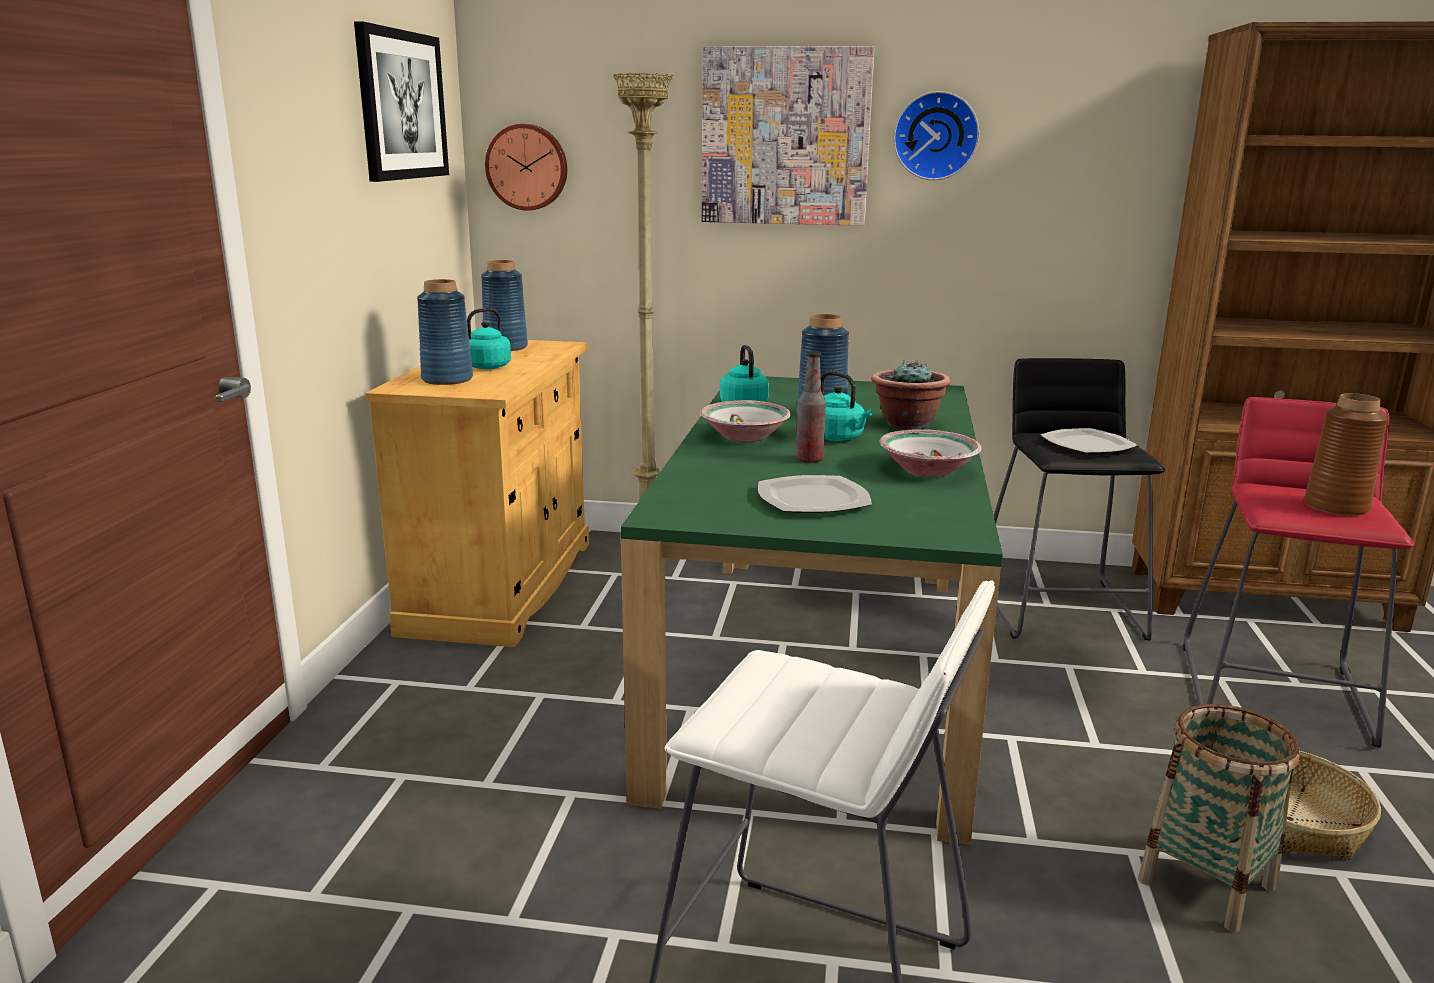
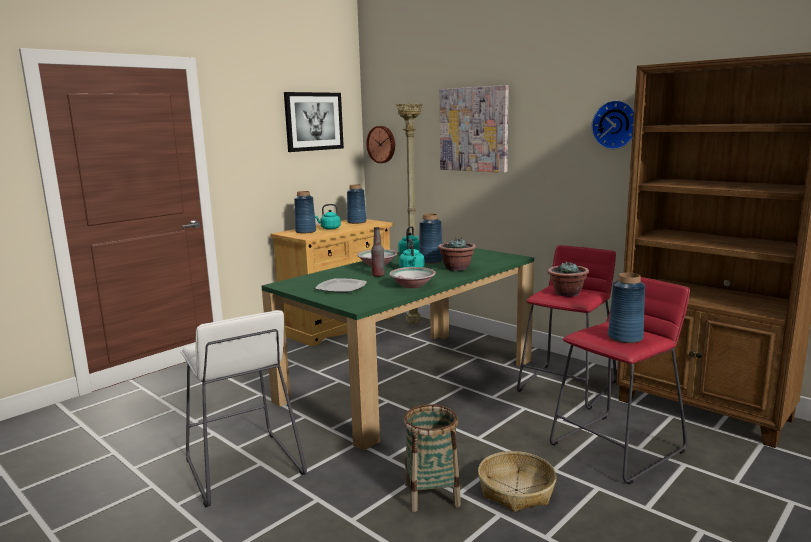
camera: 35 degrees right, 5 degrees down
(935, 136) = (536, 127): wall clock -> wall clock (615, 125)
(1060, 608) = (567, 386): black stool -> red stool
(1087, 445) = (567, 293): plate -> potted plant
(1335, 506) = (625, 337): brown vase -> blue vase

